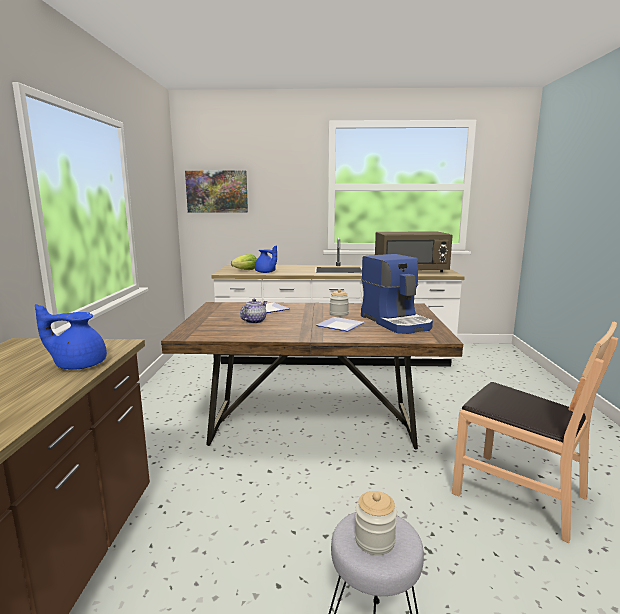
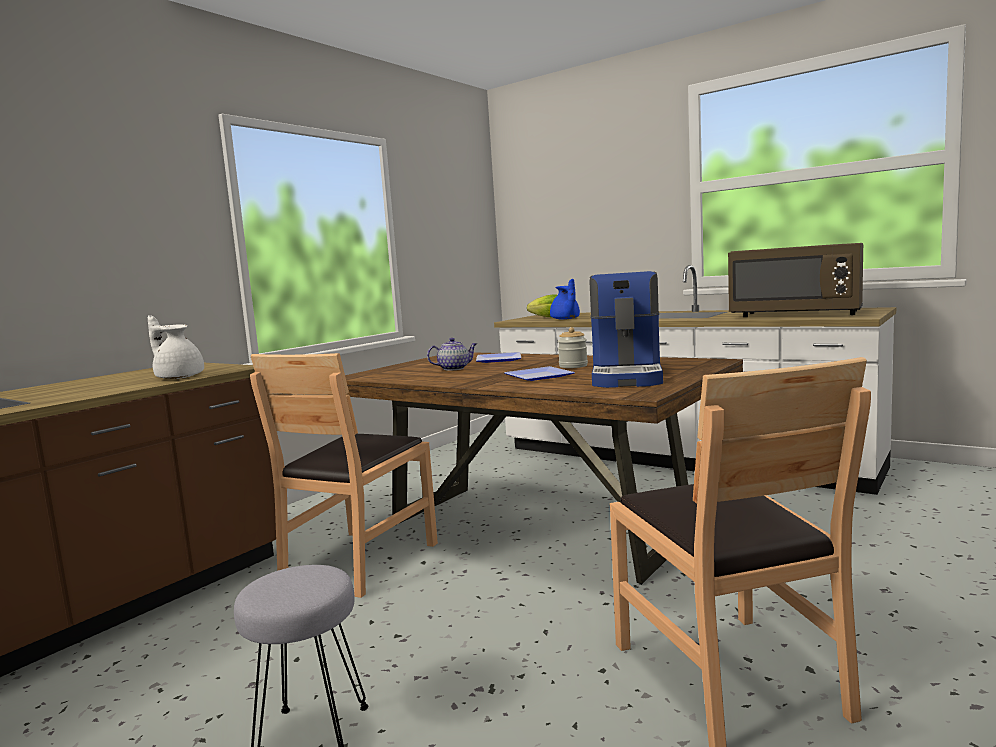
camera: 35 degrees right, 5 degrees down
(79, 364) = (179, 377): blue teapot -> white teapot
(217, 191) = (541, 213): picture -> none
(219, 484) = (359, 561): none -> brown chair
(374, 540) = (285, 586): jar -> none

